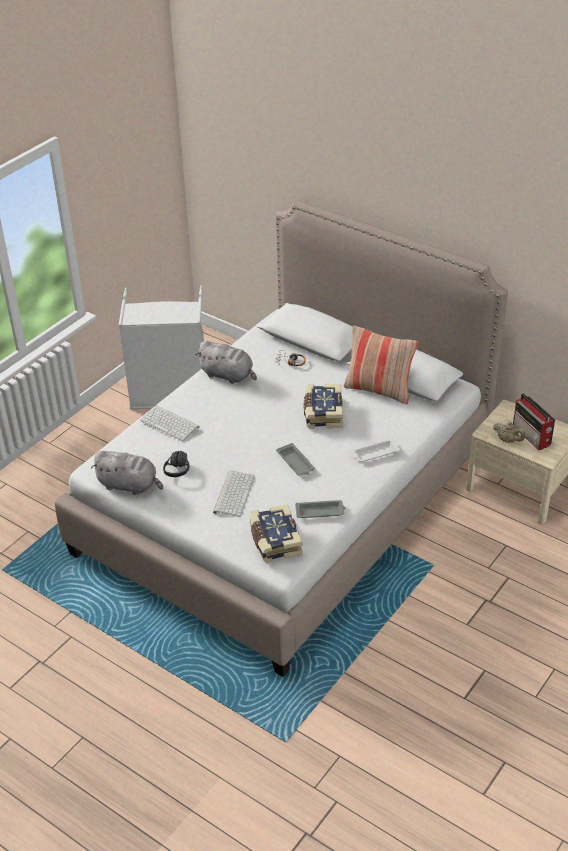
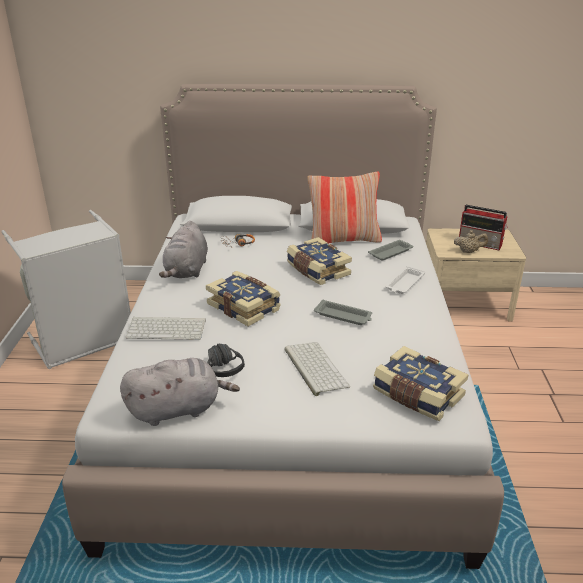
camera: 35 degrees left, 10 degrees down
(228, 375) = (187, 271): grey plush toy -> grey plush toy turned 105 degrees clockwise
(236, 426) = (244, 307): none -> book
(320, 512) = (423, 348): grey tray -> grey tray (391, 252)

